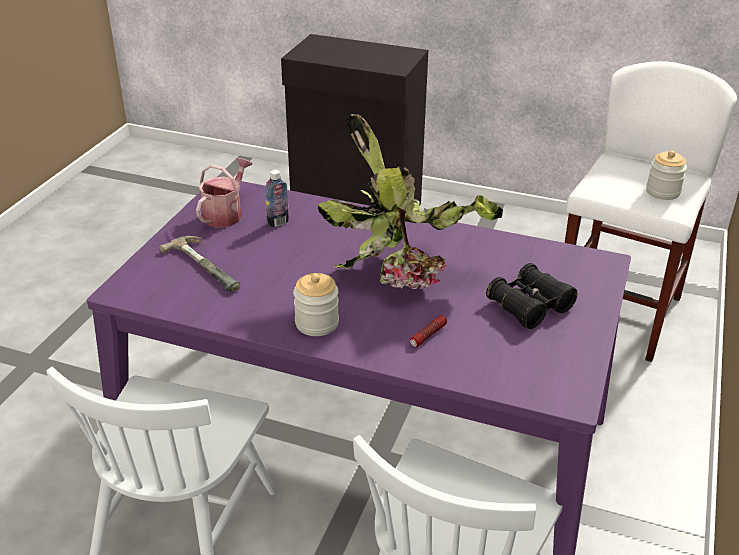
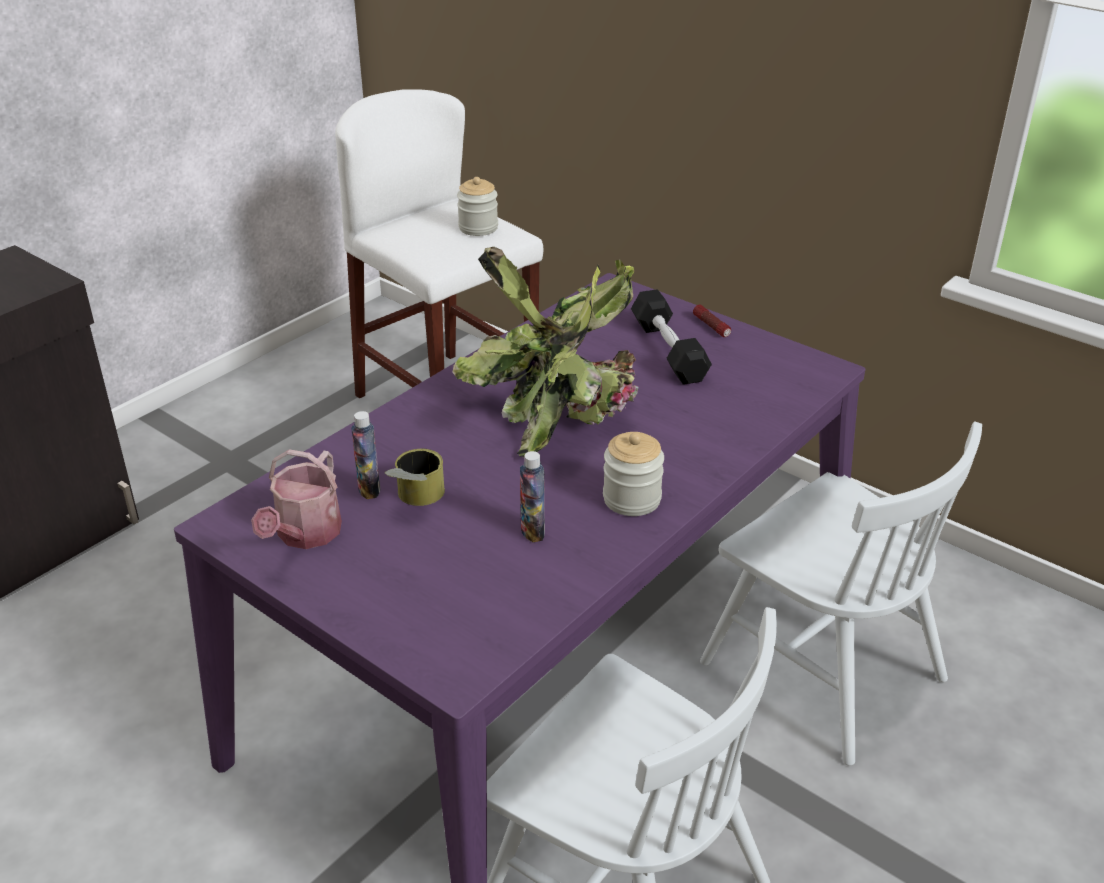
camera: 70 degrees left, 0 degrees up
(209, 264) = (439, 571): hammer -> none
(226, 214) = (305, 535): watering can -> watering can turned 120 degrees counterclockwise
(262, 289) = (532, 531): none -> bottle
(274, 240) = (415, 500): none -> can
(428, 336) = (692, 425): flashlight -> flashlight (711, 326)
(529, 306) = (668, 351): black binoculars -> black dumbbell

